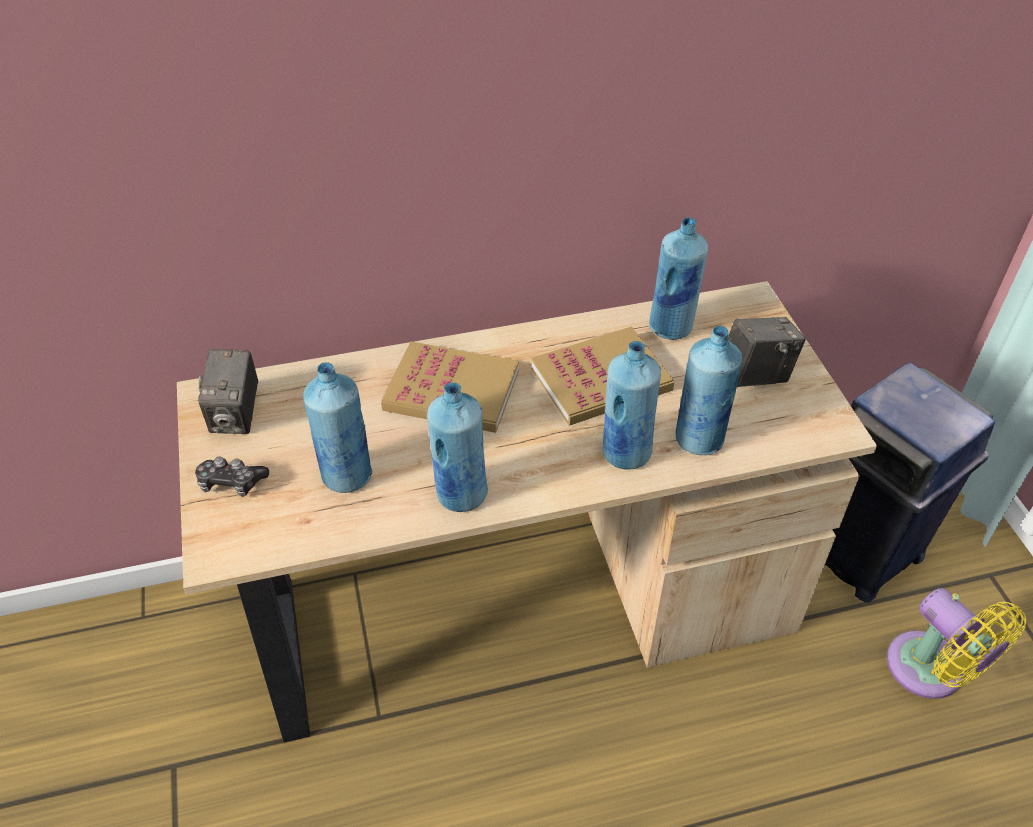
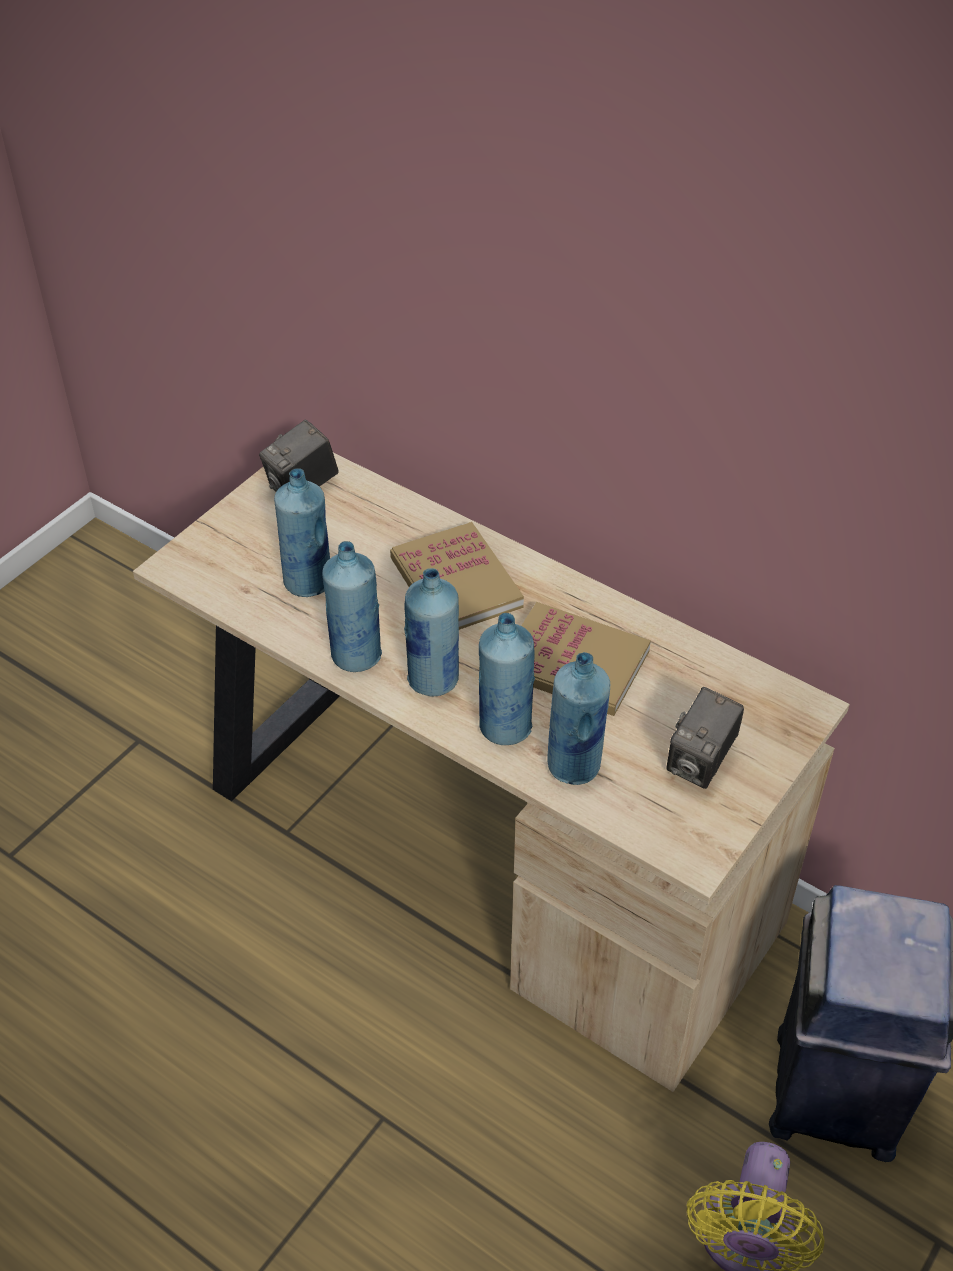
camera: 50 degrees right, 0 degrees up
(231, 483) = (239, 529): game controller -> none
(671, 327) = (695, 671): blue bottle -> blue bottle (433, 680)
(755, 375) = (700, 762): camera -> camera turned 90 degrees clockwise

